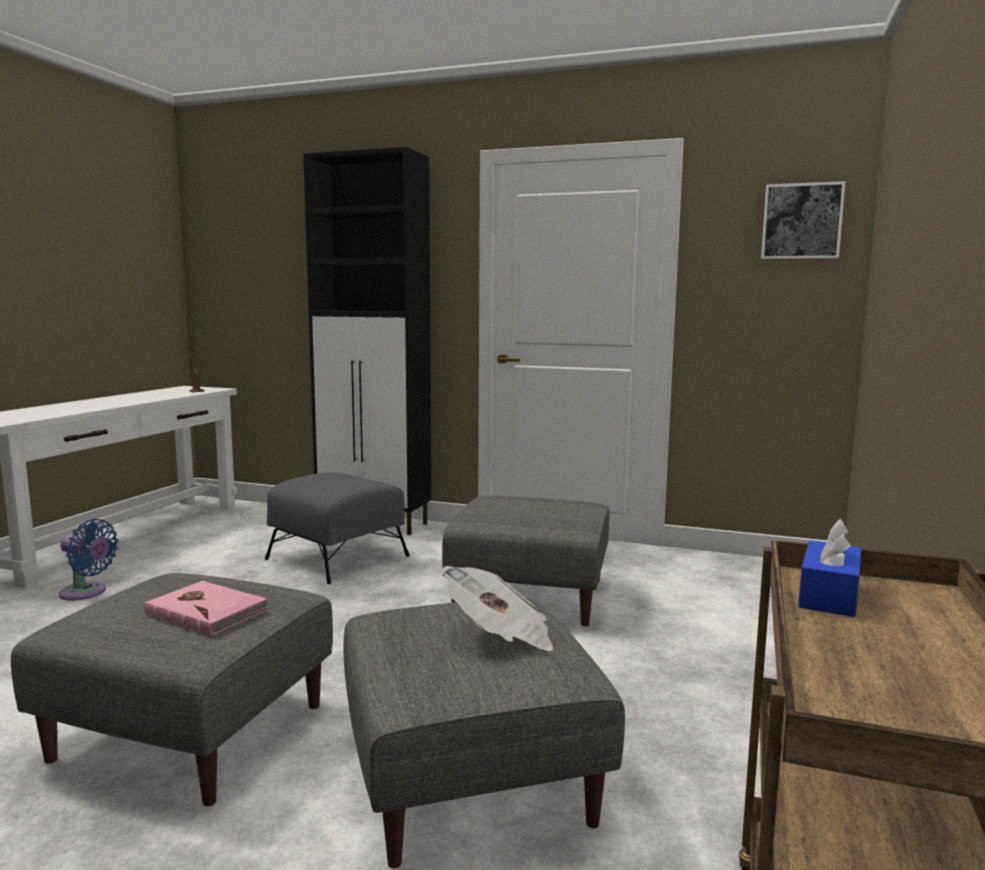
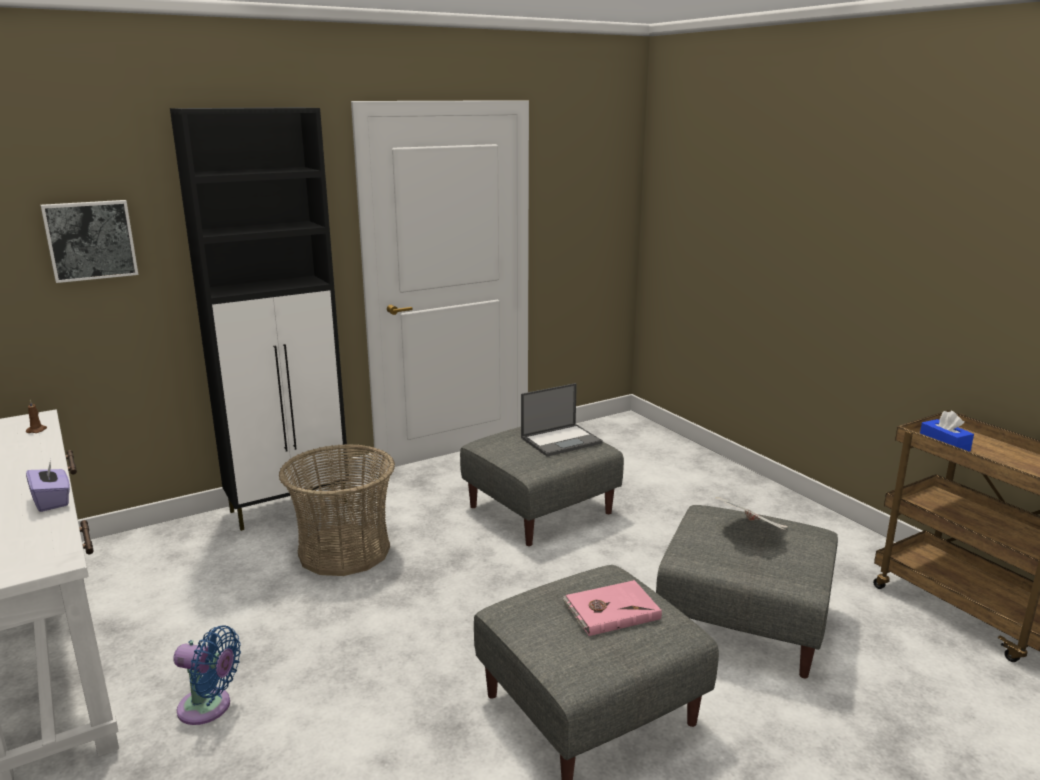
camera: 50 degrees left, 10 degrees up
(86, 593) = (209, 708): blue fan -> blue fan turned 45 degrees clockwise
(92, 408) = (52, 501): none -> purple tissue box
(337, 558) = (344, 551): grey ottoman -> basket
(556, 514) = (561, 440): none -> laptop
(801, 221) = (605, 170): picture -> picture (90, 240)

